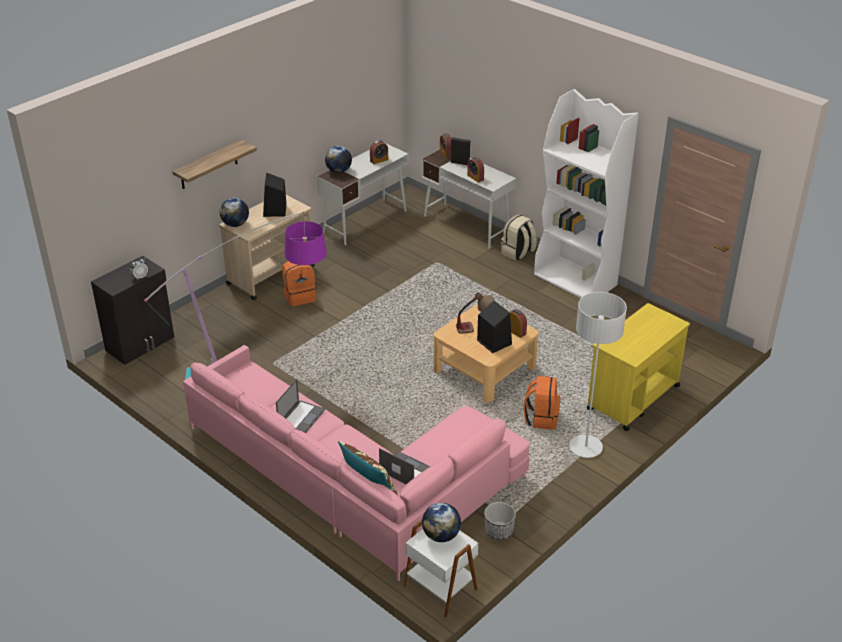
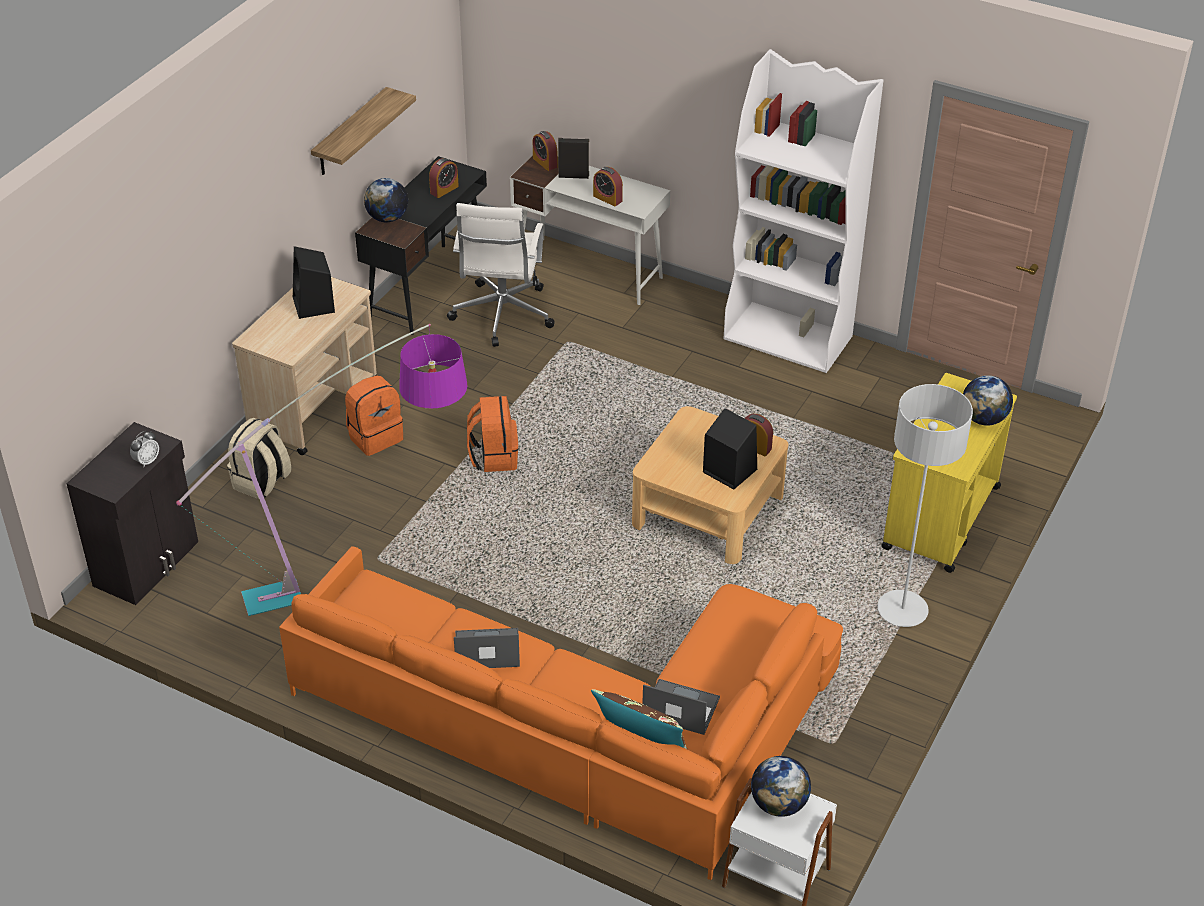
camera: 15 degrees left, 5 degrees up
(208, 165) = (212, 254): shelf -> shelf (350, 133)
(235, 224) = (259, 340): globe -> globe (984, 419)
(301, 417) = (486, 650): laptop -> laptop turned 105 degrees counterclockwise
(355, 479) = (582, 729): pink sofa -> orange sofa
(365, 221) = (428, 288): white desk -> black desk
(403, 242) = (502, 315): none -> white office chair
(474, 327) = (690, 450): table lamp -> none
(498, 531) = (827, 770): planter -> none
(518, 253) = (686, 306): beige backpack -> beige backpack (262, 482)
(541, 418) = (821, 575): orange backpack -> orange backpack (493, 457)

